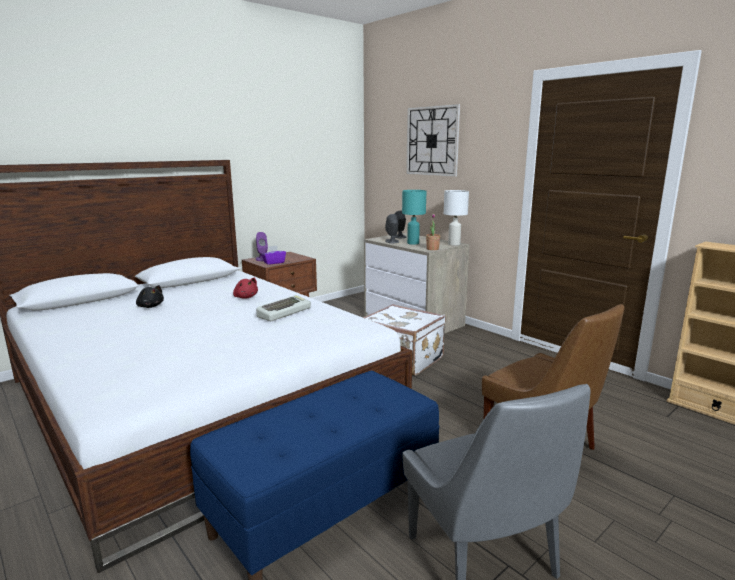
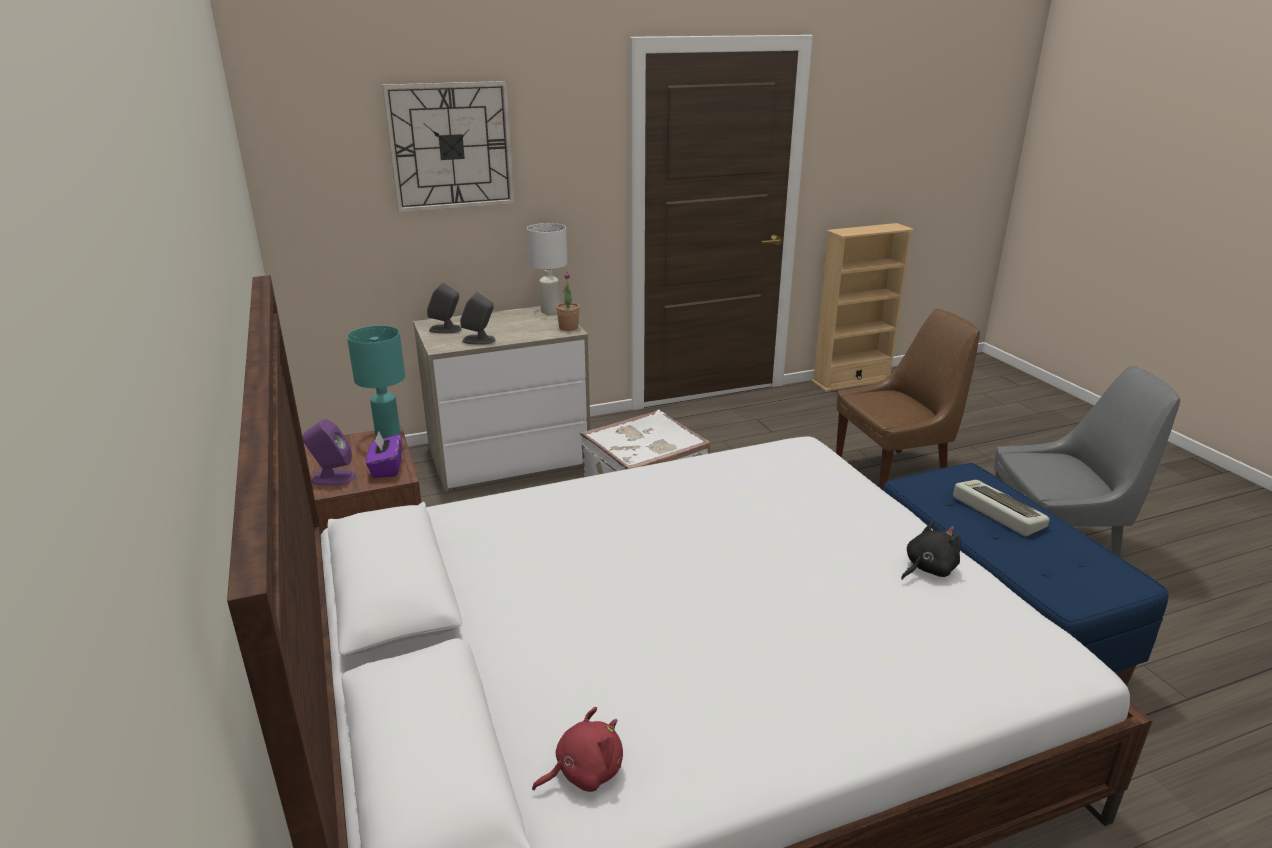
camera: 70 degrees left, 10 degrees up
(150, 306) = (580, 639): black plush toy -> black plush toy (927, 569)
(245, 297) = (595, 524): red plush toy -> red plush toy (584, 772)
(284, 312) = (711, 496): keyboard -> keyboard (996, 512)
(412, 243) = (511, 331): turquoise table lamp -> turquoise table lamp (387, 435)

